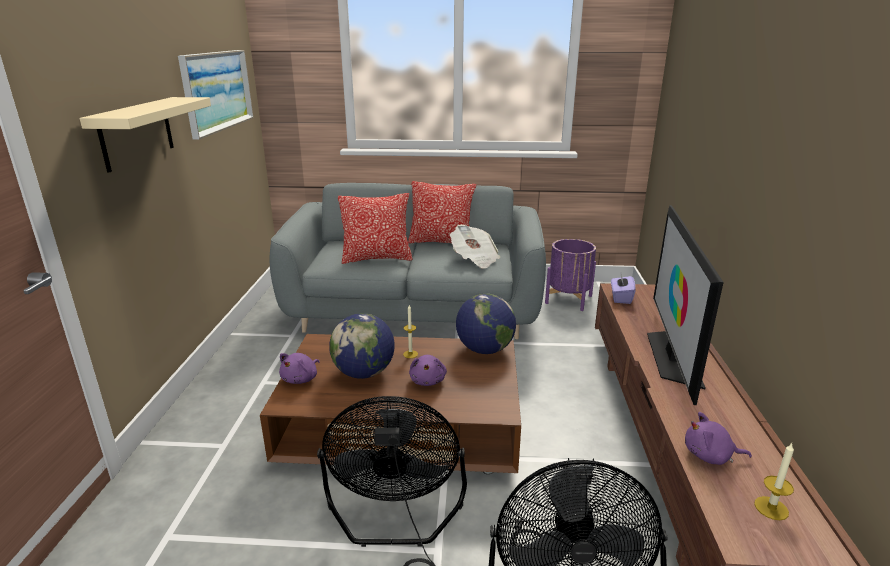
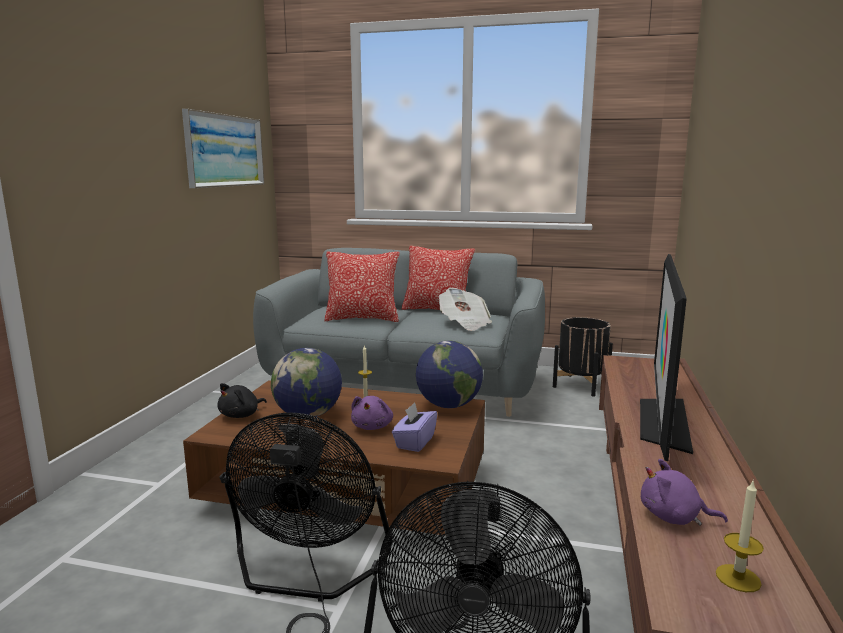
camera: 10 degrees right, 10 degrees down
(137, 132) = (124, 166): beige shelf -> none
(301, 379) = (241, 415): purple plush toy -> black plush toy
(568, 299) = (581, 385): purple planter -> black planter
(620, 298) = (622, 368): purple tissue box -> purple tissue box (414, 442)

